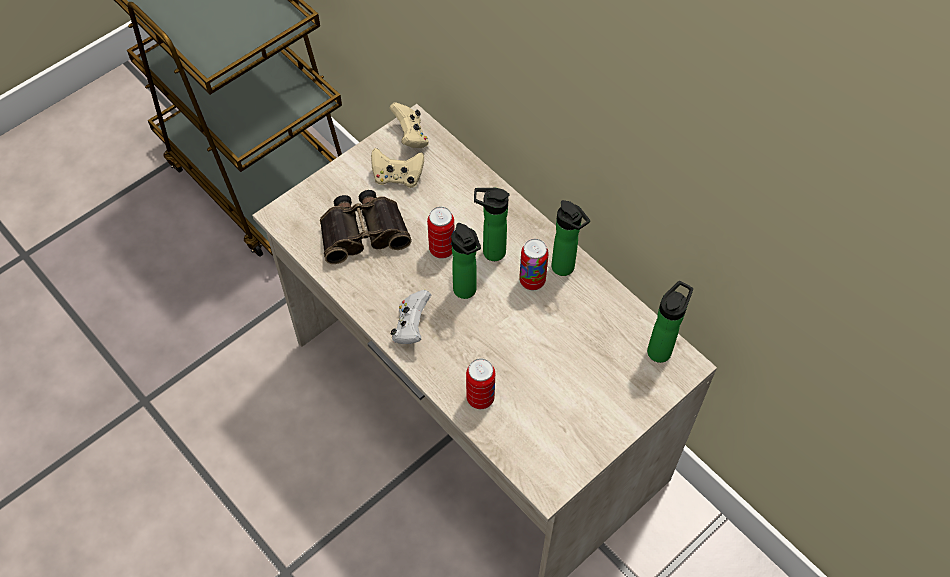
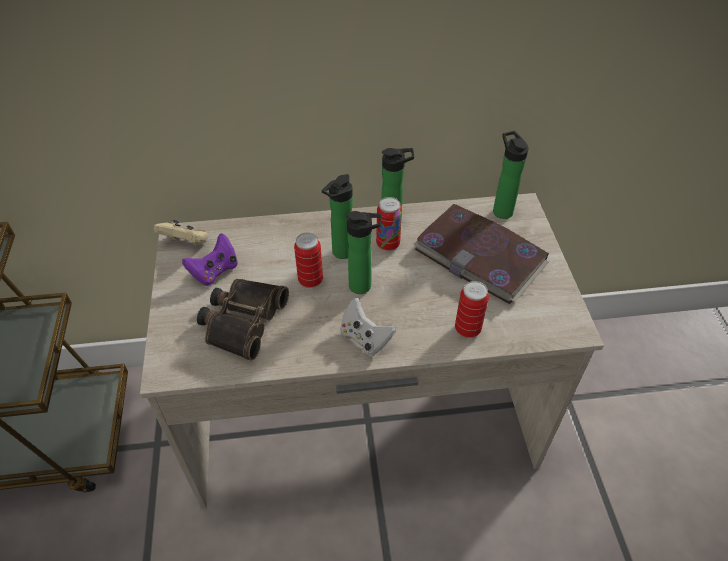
camera: 55 degrees left, 10 degrees down
(397, 177) = (215, 271): beige game controller -> purple game controller
(579, 363) = (480, 256): none -> book

